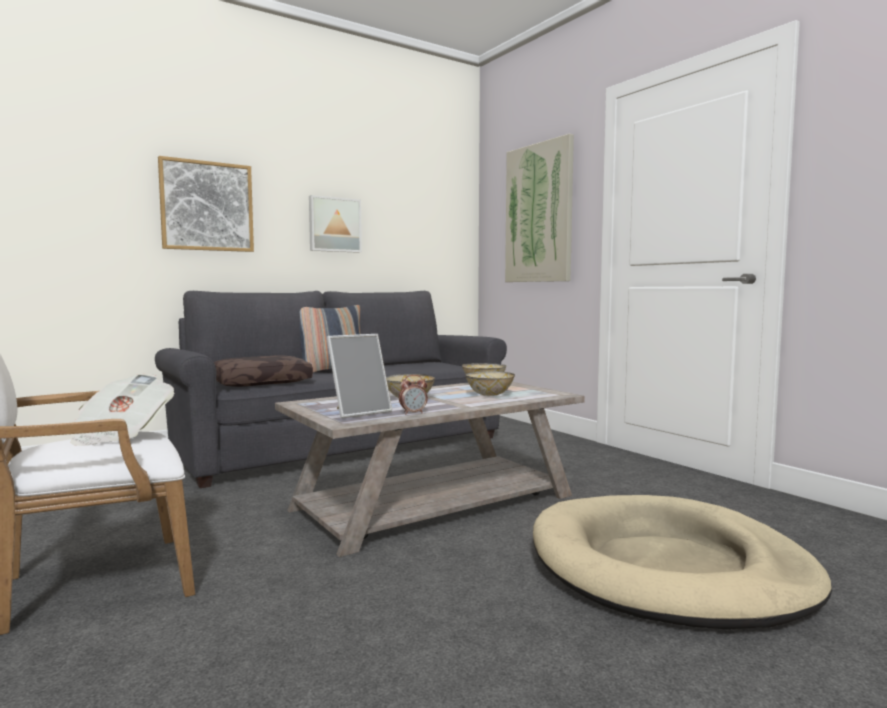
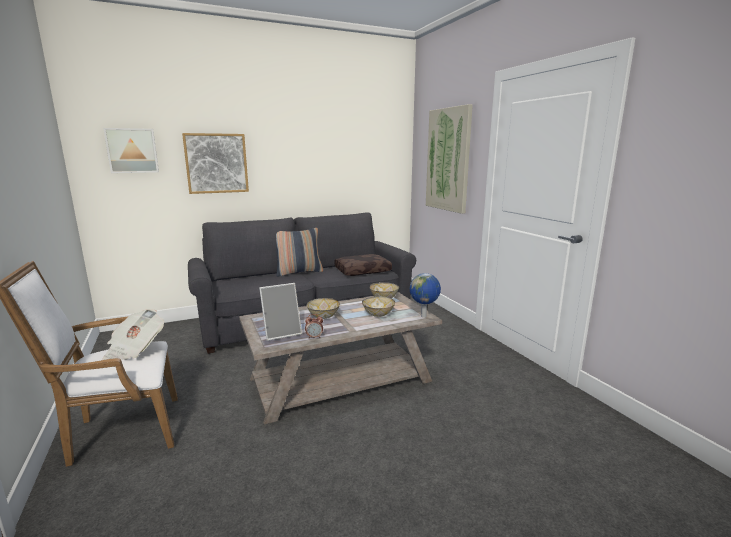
camera: 10 degrees right, 10 degrees up
(261, 382) = (246, 287): brown pillow -> brown pillow (362, 271)
(334, 225) = (304, 168): picture -> picture (132, 150)
(557, 394) = (424, 316): none -> globe
(668, 568) = (463, 459): beige dog bed -> none

